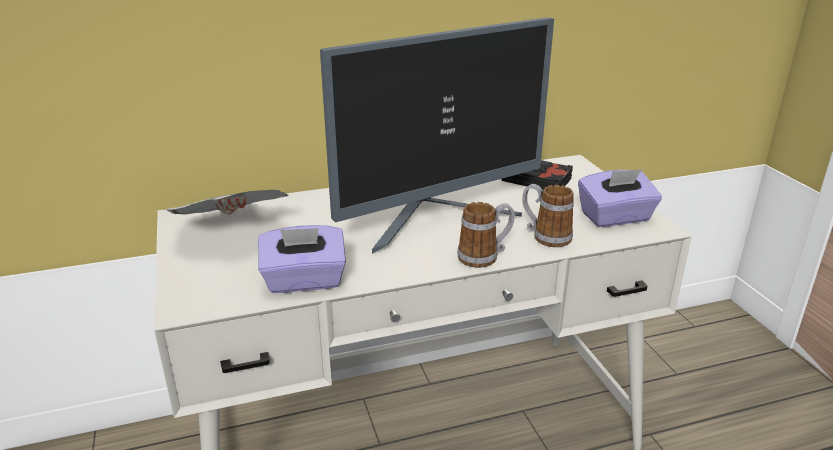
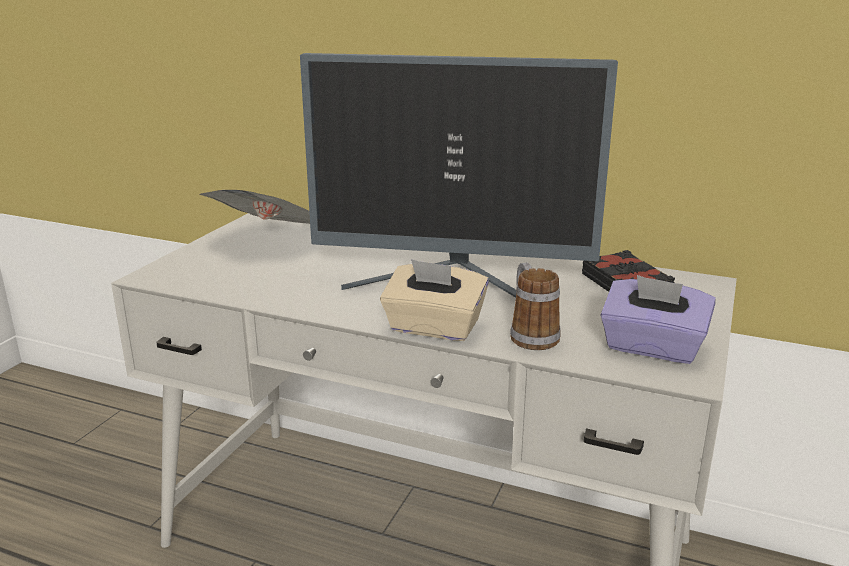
camera: 40 degrees right, 5 degrees down
(304, 281) = (254, 290): purple tissue box -> none
(485, 256) = (434, 328): mug -> beige tissue box

